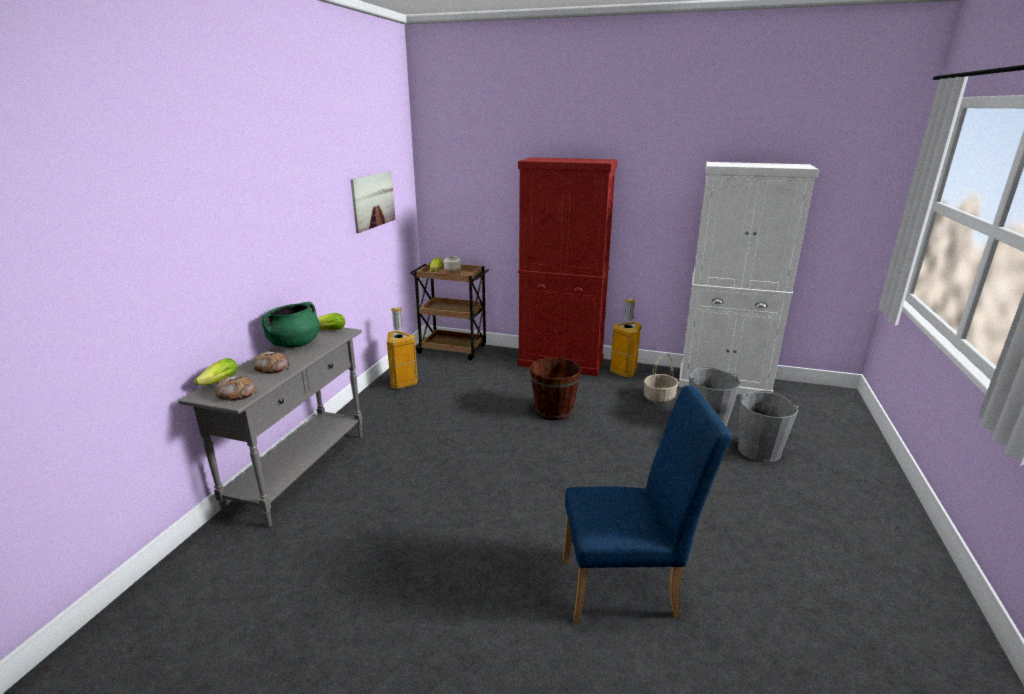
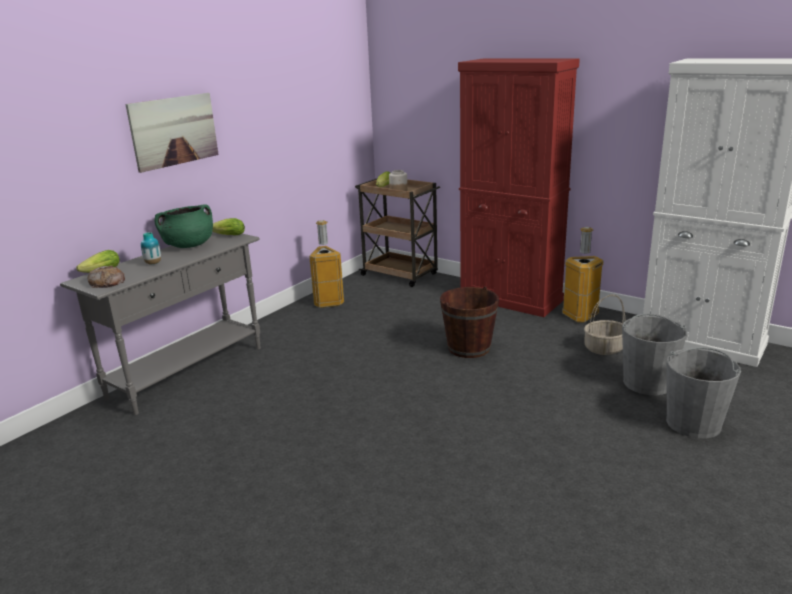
camera: 20 degrees right, 0 degrees up
(272, 367) = (153, 263): bread -> vase
(373, 200) = (308, 107): picture -> picture (174, 131)
(628, 587) = (432, 534): blue chair -> none

